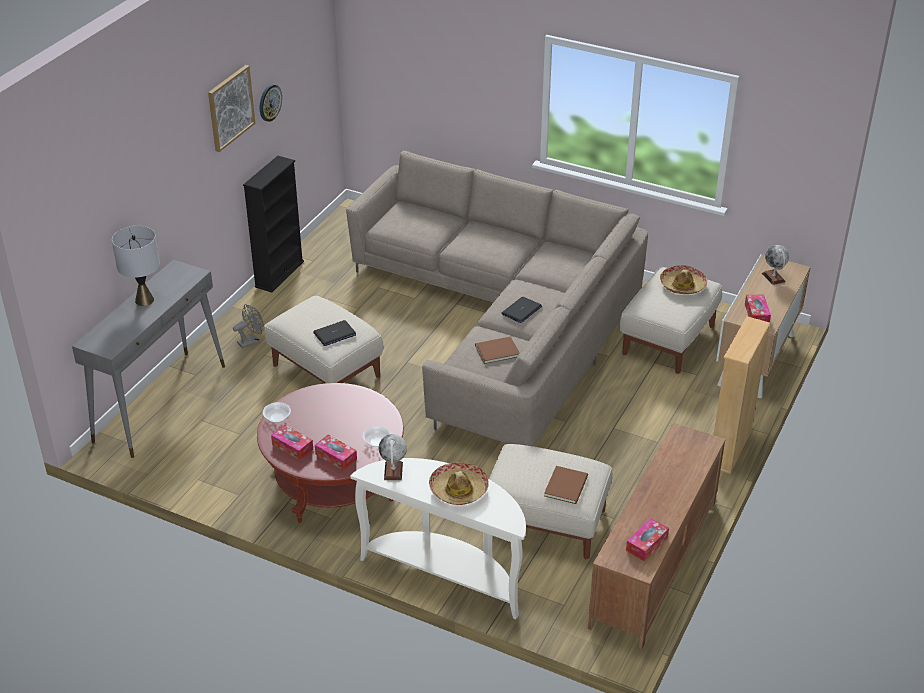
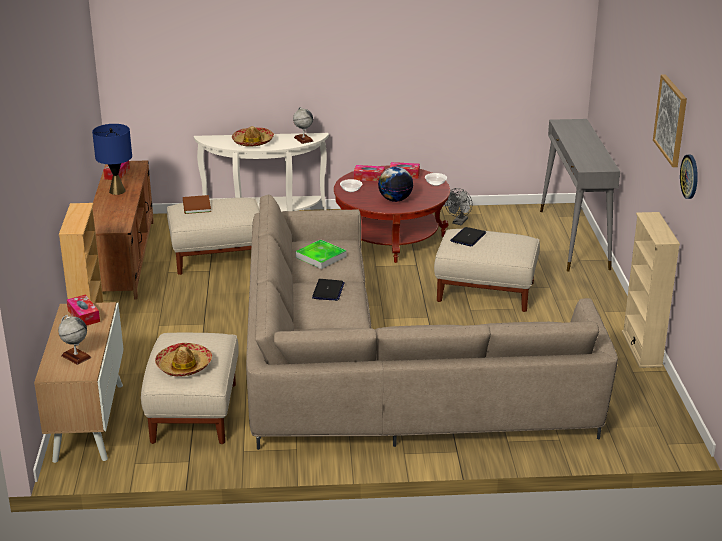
camera: 150 degrees right, 10 degrees down
(144, 300) = (589, 147): grey table lamp -> none
(251, 341) = (575, 292): grey fan -> grey fan (459, 222)
(279, 274) = (642, 349): black bookcase -> beige bookcase
(347, 407) = (395, 199): none -> globe
(495, 351) = (321, 257): brown book -> tray
(660, 504) = (117, 191): none -> blue table lamp

